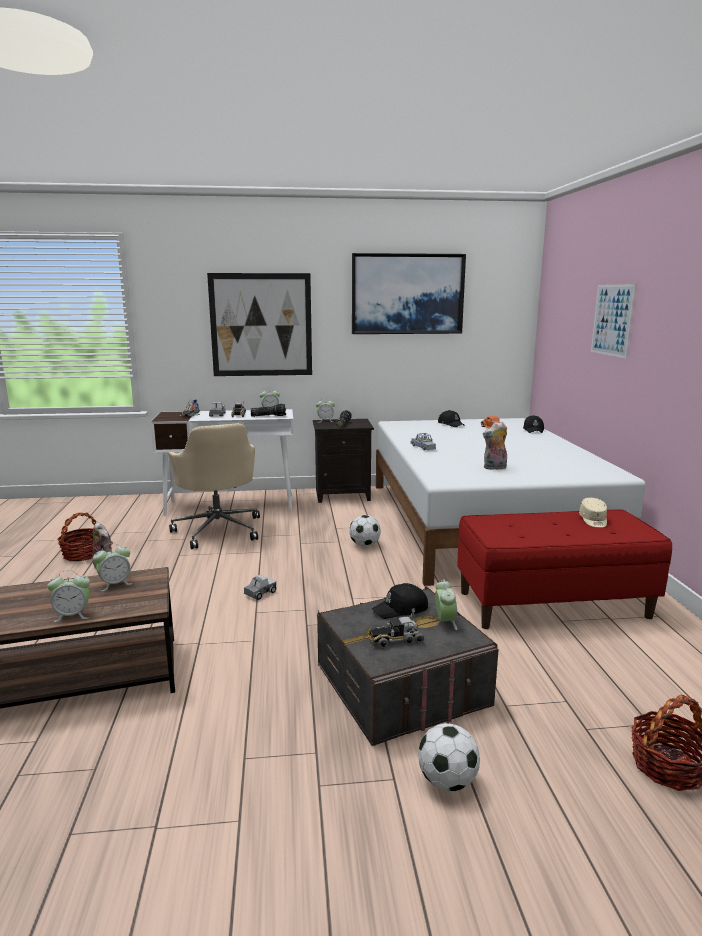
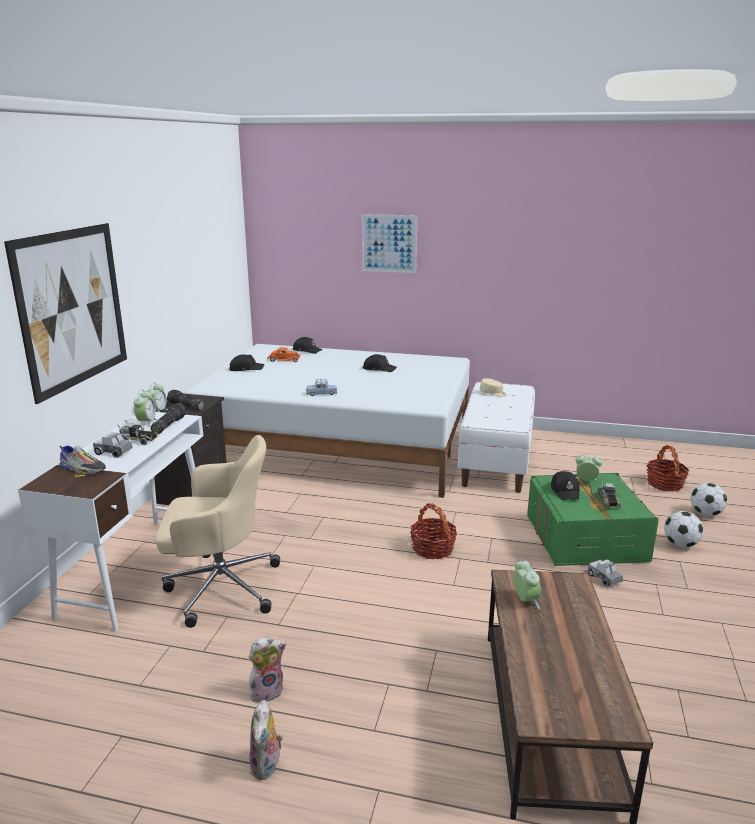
camera: 70 degrees left, 5 degrees up
(73, 615) = (590, 624): alarm clock -> none
(82, 554) = (205, 716): basket -> basket (433, 549)
(260, 593) = (416, 578): toy truck -> toy truck (604, 578)
(364, 545) = (343, 506): football -> football (706, 514)
(401, 686) = (585, 538): grey storage box -> green storage box
(407, 294) = (178, 235): picture -> none
(495, 468) = (409, 385): plush toy -> plush toy (267, 766)
(525, 454) = (379, 369): none -> black cap
(553, 604) = (495, 461): red bench -> white bench

